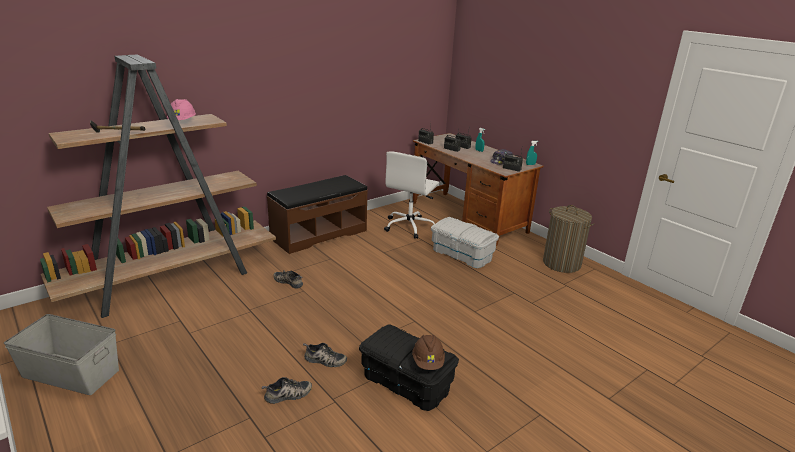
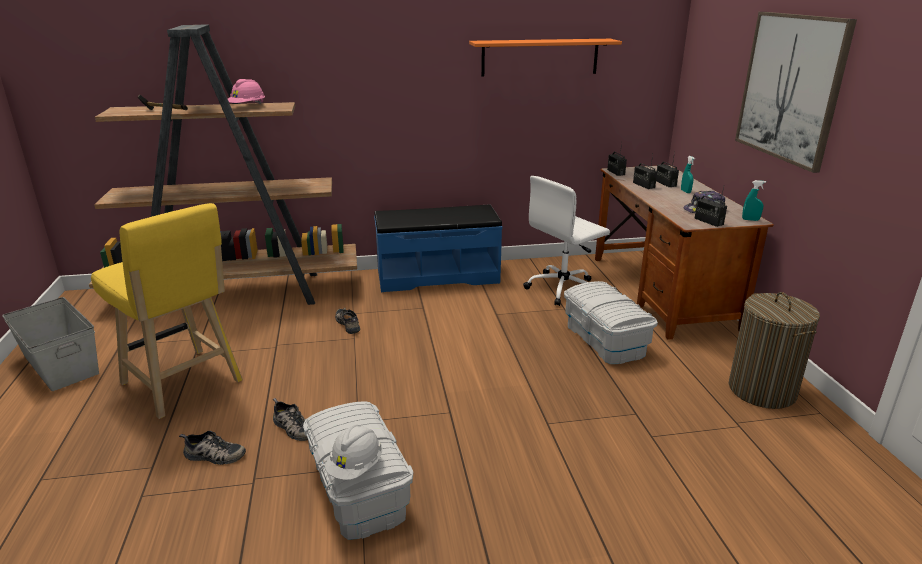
camera: 30 degrees right, 0 degrees up
(208, 357) = (184, 385): none -> yellow stool
(318, 234) = (437, 276): brown bench -> blue bench
(372, 66) = (540, 57): none -> orange shelf
(406, 382) = (358, 490): black storage box -> white storage box
(428, 362) = (355, 467): brown hard hat -> white hard hat
(545, 85) = (790, 88): none -> picture

